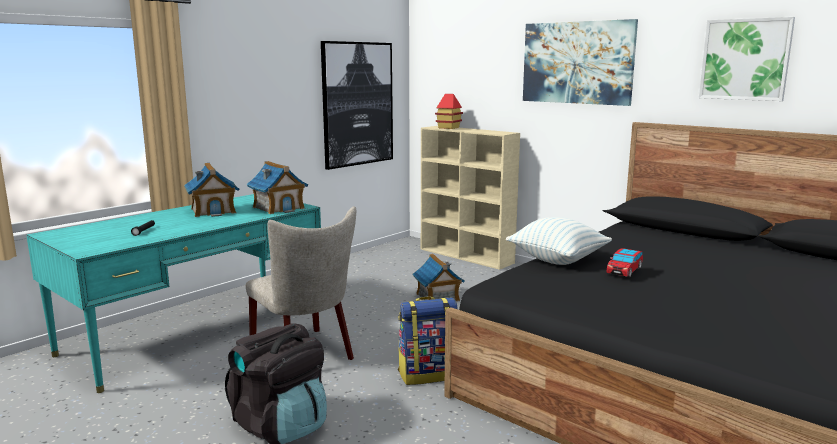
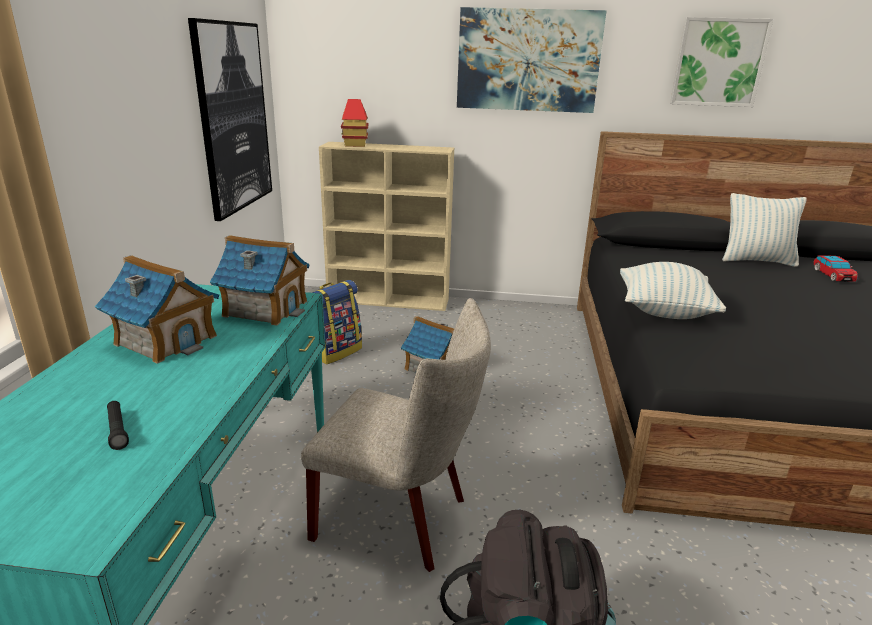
camera: 35 degrees left, 10 degrees up
(427, 374) = (567, 487): backpack -> backpack (335, 351)
(624, 270) = (753, 313): toy car -> toy car (832, 275)
(748, 251) = (756, 261): none -> pillow

